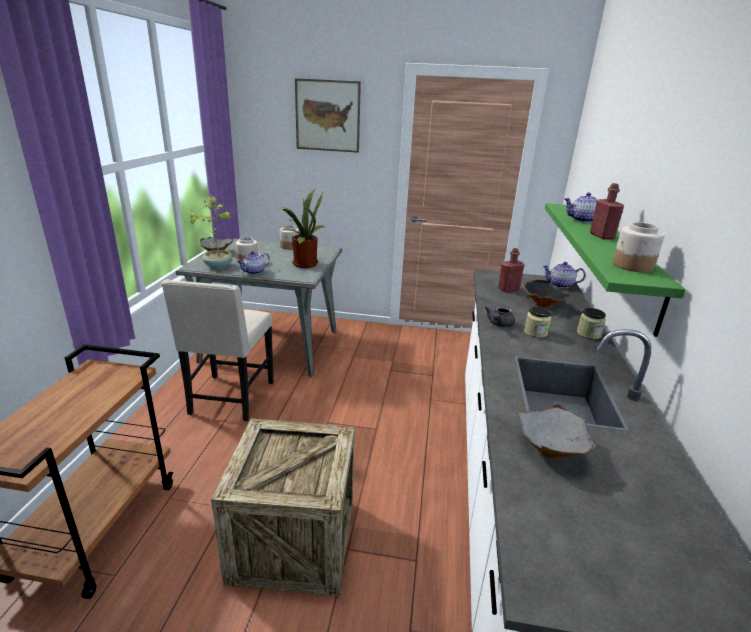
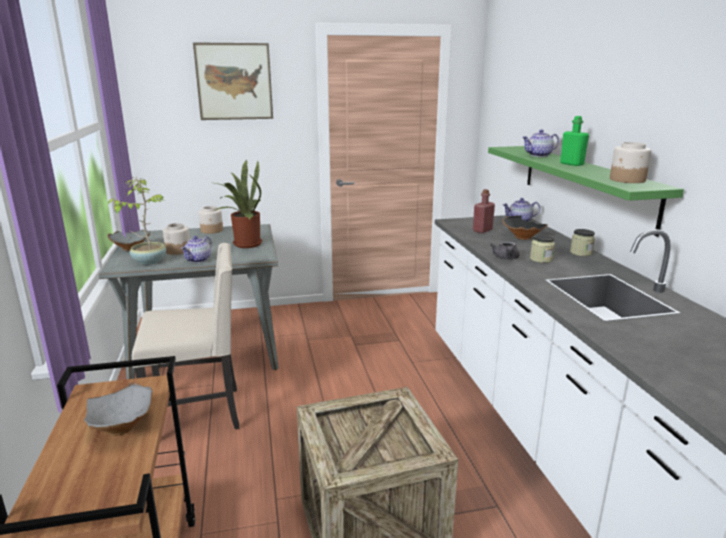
camera: 20 degrees left, 5 degrees down
(230, 399) = (199, 413): beige chair -> beige chair turned 90 degrees counterclockwise
(552, 449) = (645, 337): grey bowl -> grey bowl (123, 427)
(601, 236) = (571, 164): red bottle -> green bottle

